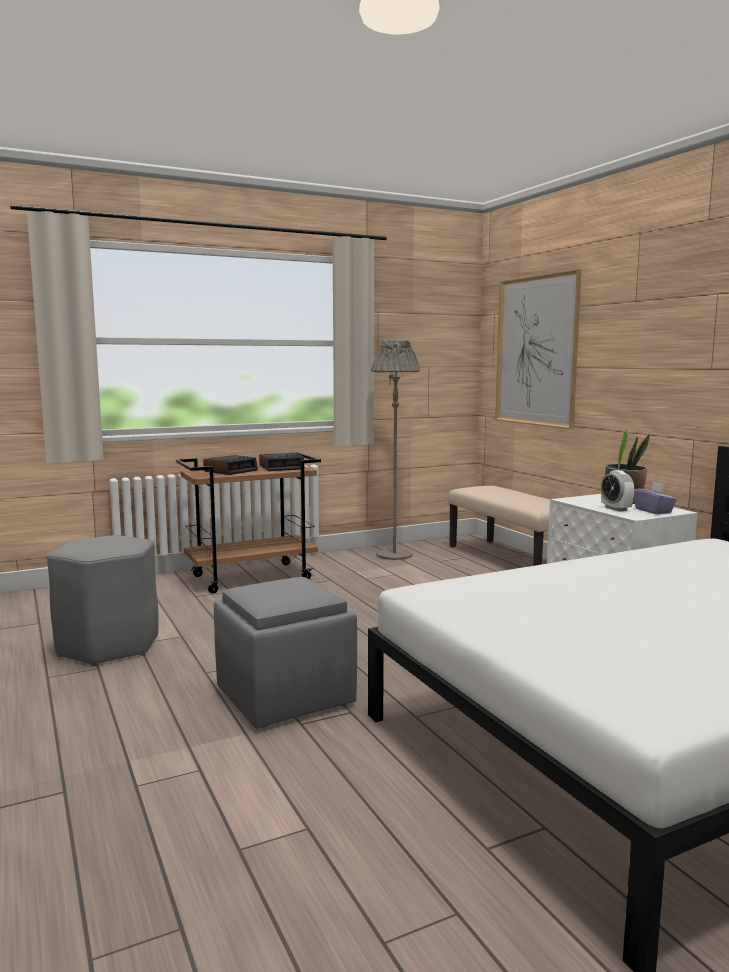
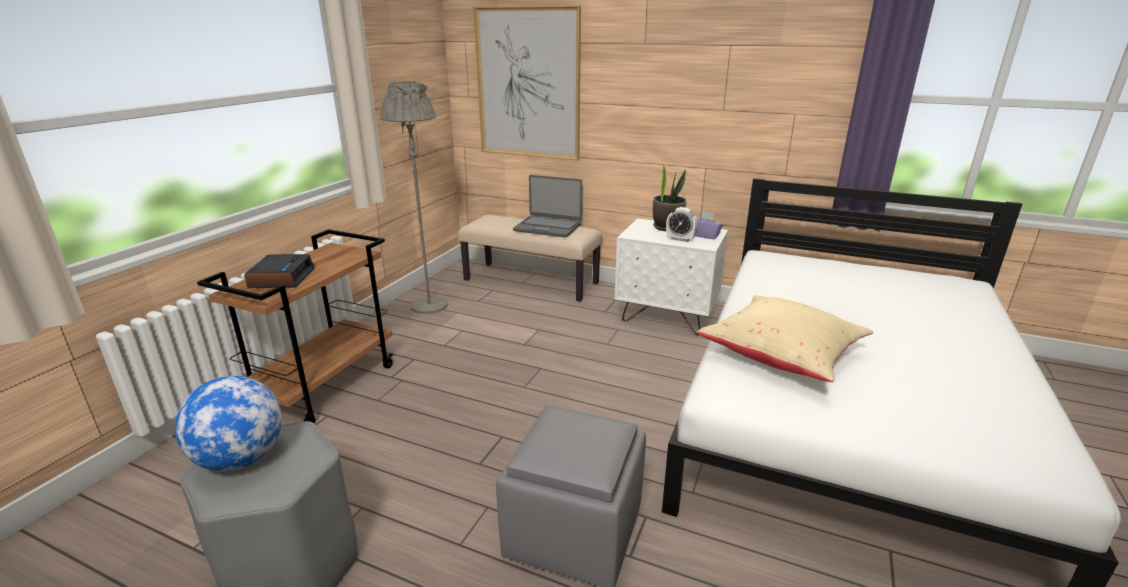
camera: 40 degrees left, 15 degrees up
(96, 542) = (241, 459): none -> globe
(282, 467) = (333, 256): alarm clock -> none
(528, 498) = (548, 227): none -> laptop
(541, 590) = (782, 355): none -> beige pillow

